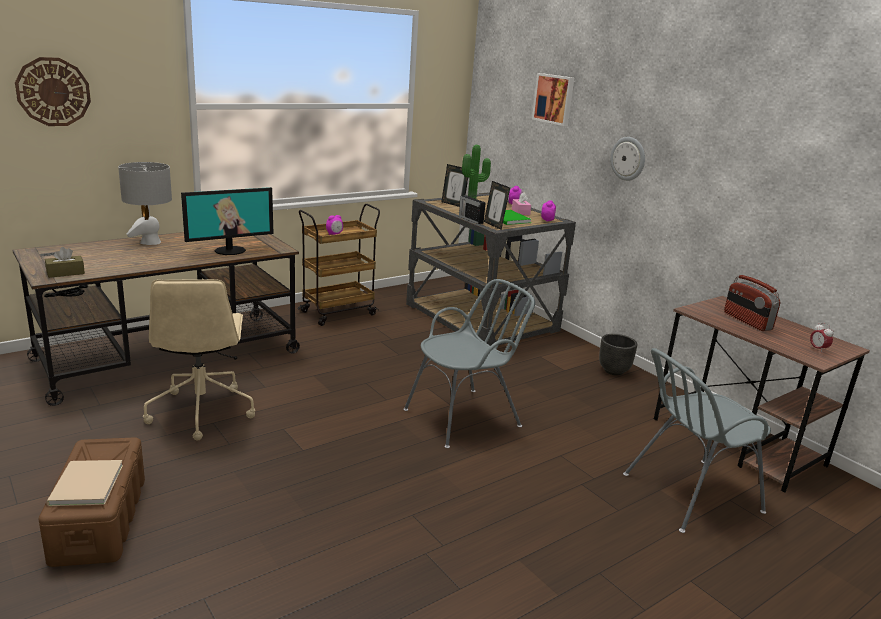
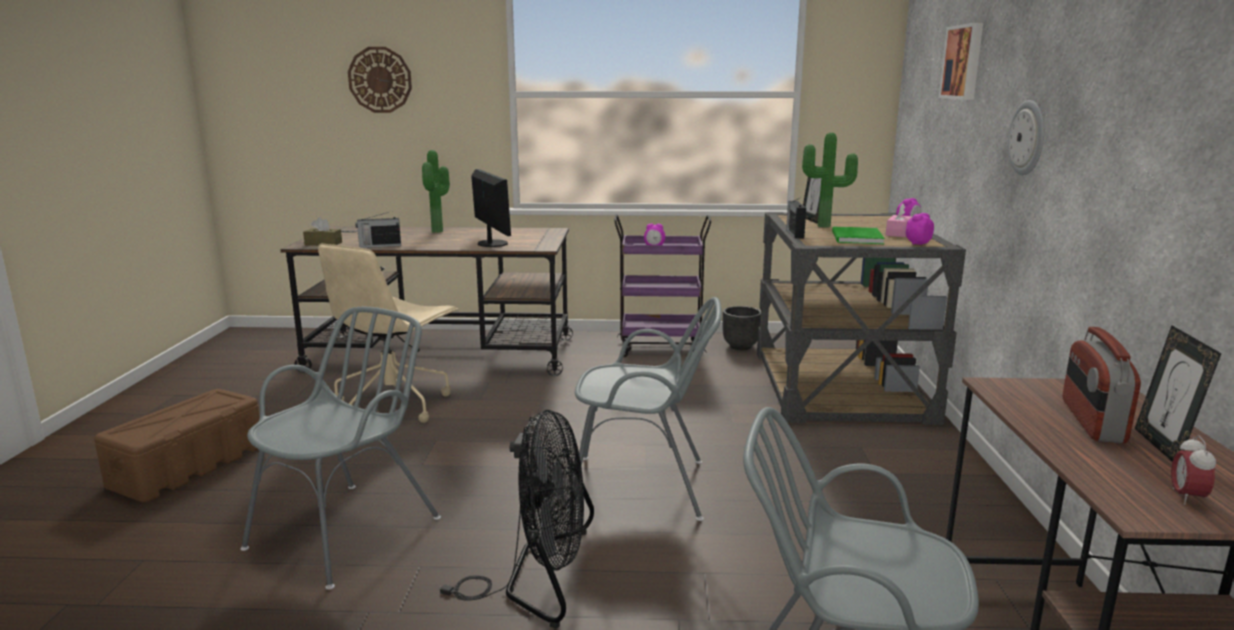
camera: 40 degrees right, 5 degrees down
(84, 486) = (156, 422): beige book -> none
(132, 267) = (379, 246): none -> radio
(150, 242) = (439, 231): grey table lamp -> potted plant
(230, 250) = (491, 243): monitor -> monitor turned 120 degrees counterclockwise
(326, 511) = (349, 528): none -> grey chair
(338, 313) = (661, 349): brown cart -> purple cart
(486, 492) = (538, 577): none -> black fan
(494, 225) = (815, 241): picture frame -> picture frame (1162, 447)
(613, 371) = (963, 495): black planter -> black planter (740, 346)

